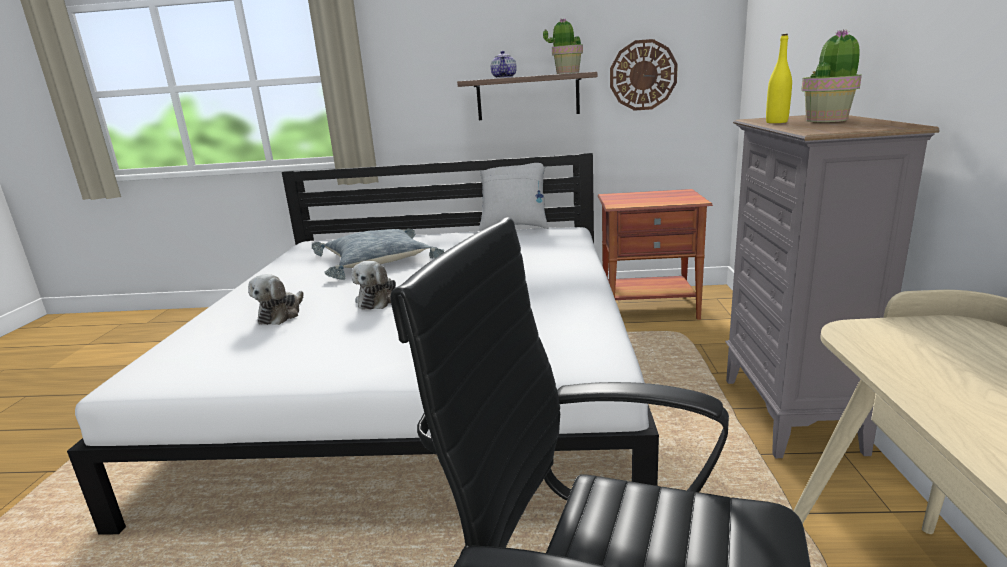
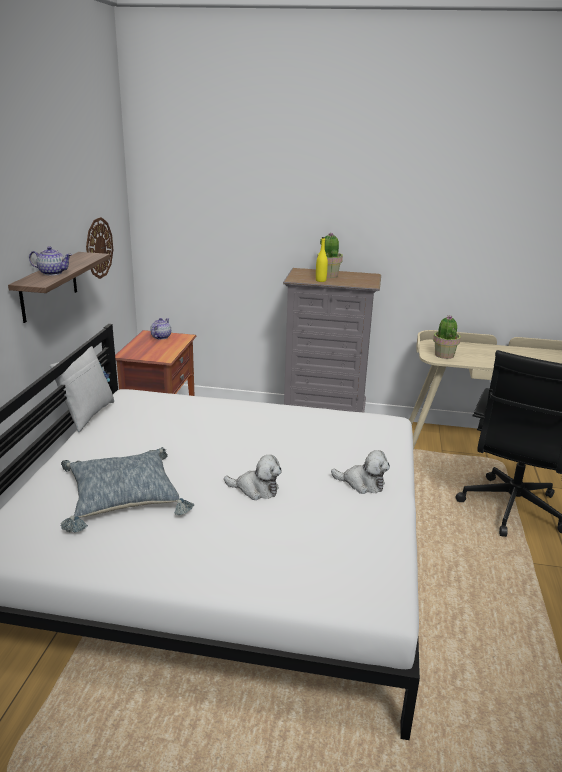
camera: 85 degrees left, 5 degrees up
(281, 314) = (264, 540): plush toy -> plush toy (362, 483)
(567, 73) = (83, 258): potted plant -> potted plant (444, 355)
(680, 195) = (161, 337): none -> teapot

